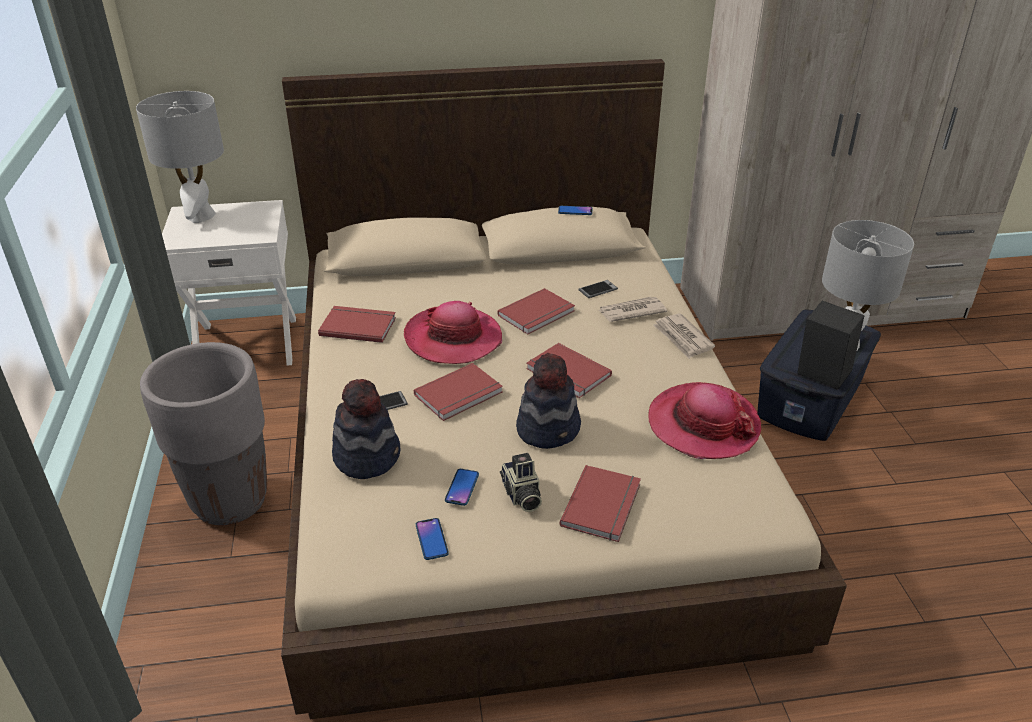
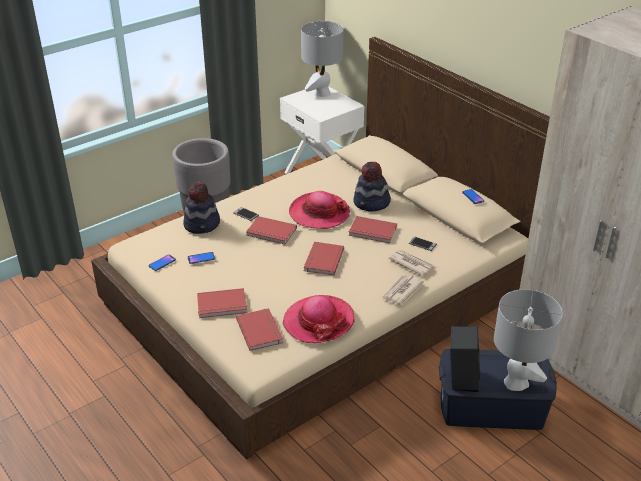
camera: 60 degrees right, 0 degrees up
(358, 325) = (303, 182): red book -> red book (261, 330)
(521, 495) = (210, 278): camera -> none
(549, 428) = (269, 270): hat -> hat (371, 203)

